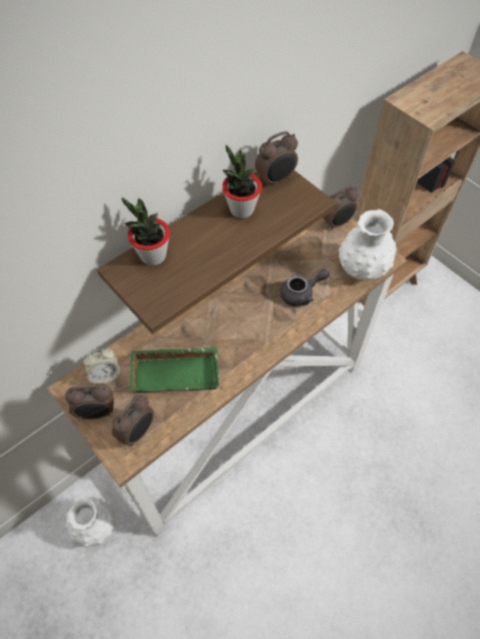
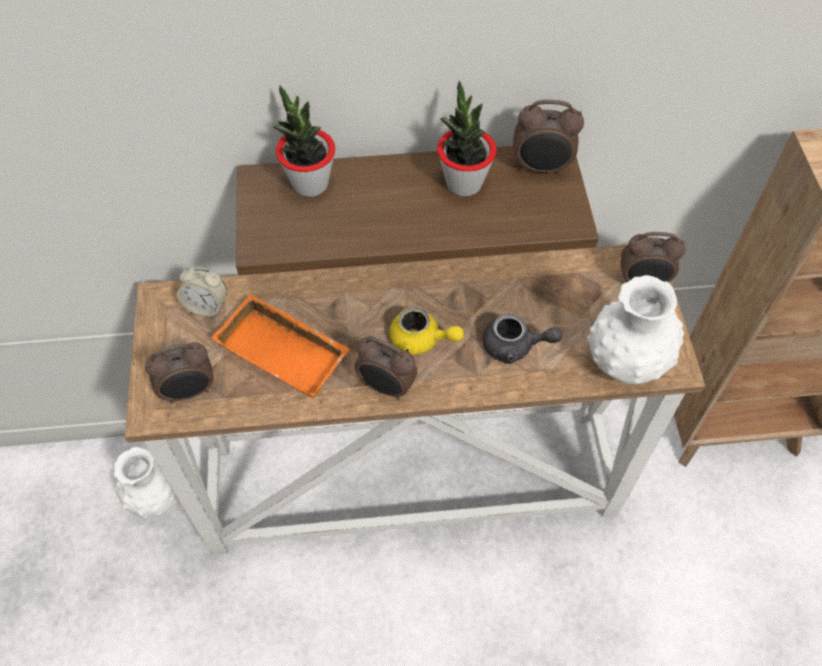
camera: 35 degrees right, 0 degrees up
(97, 413) = (165, 343): alarm clock -> alarm clock (386, 387)
(177, 371) = (286, 350): green tray -> orange tray
(249, 320) = (421, 340): none -> yellow teapot

